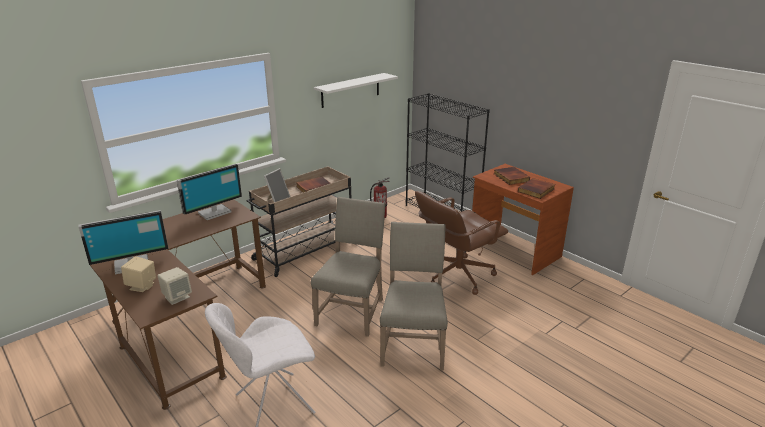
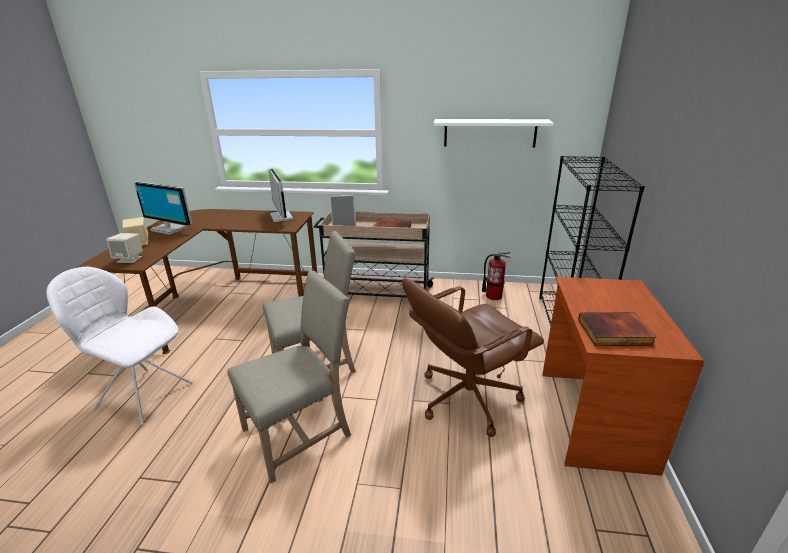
camera: 50 degrees right, 0 degrees up
(214, 212) = (280, 217): monitor -> monitor turned 120 degrees counterclockwise
(457, 275) = (466, 398): brown office chair -> brown office chair turned 45 degrees counterclockwise
(510, 177) = (608, 299): book -> none

